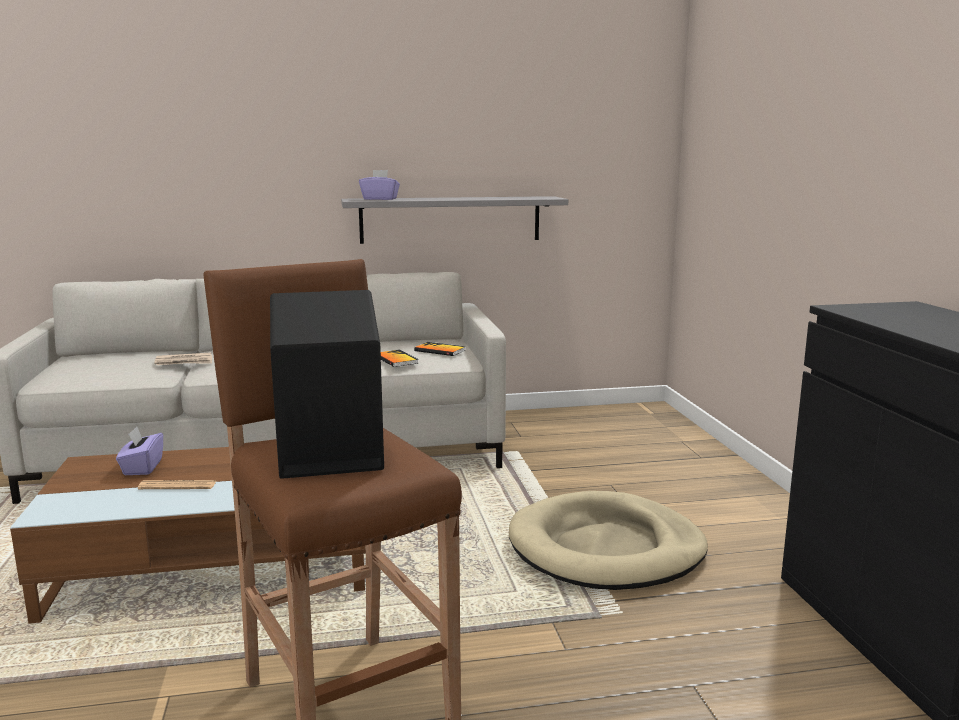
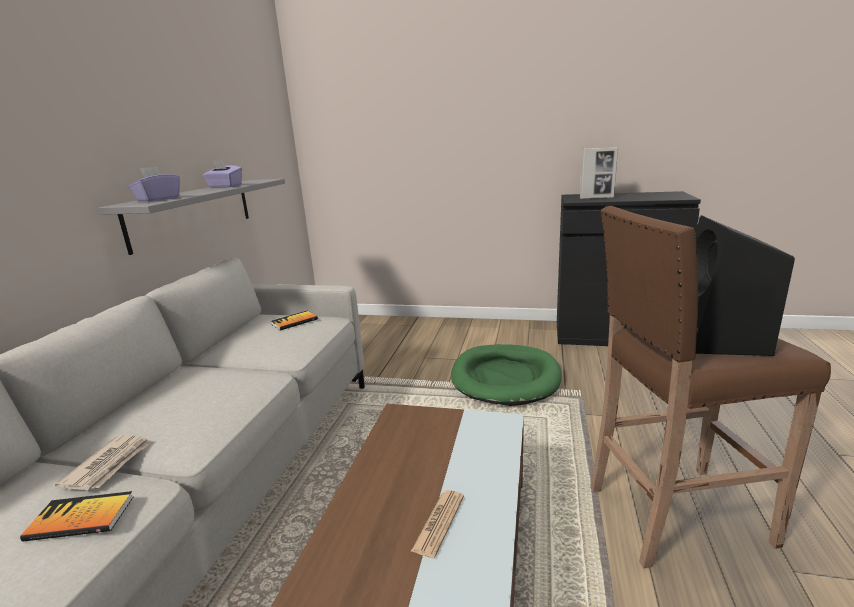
camera: 65 degrees left, 5 degrees up
(142, 467) = (358, 556): purple tissue box -> purple tissue box (225, 186)
(396, 360) = (297, 340): book -> book (80, 518)
(606, 548) = (505, 378): beige dog bed -> green dog bed
(895, 316) = (596, 198): none -> picture frame

